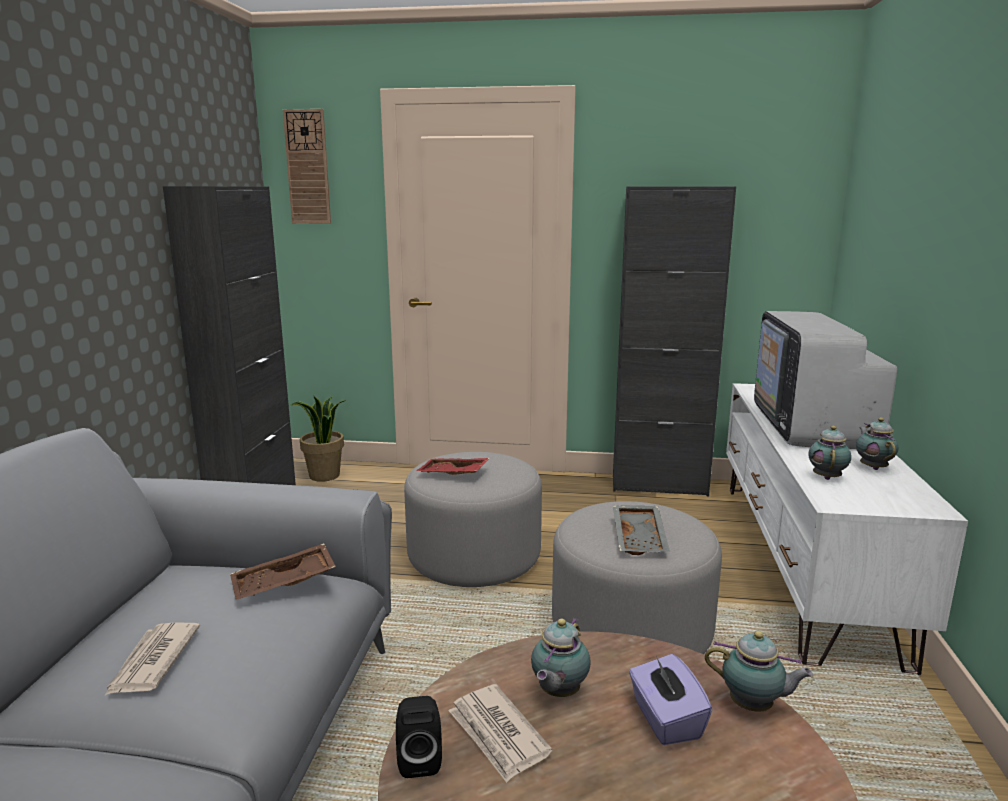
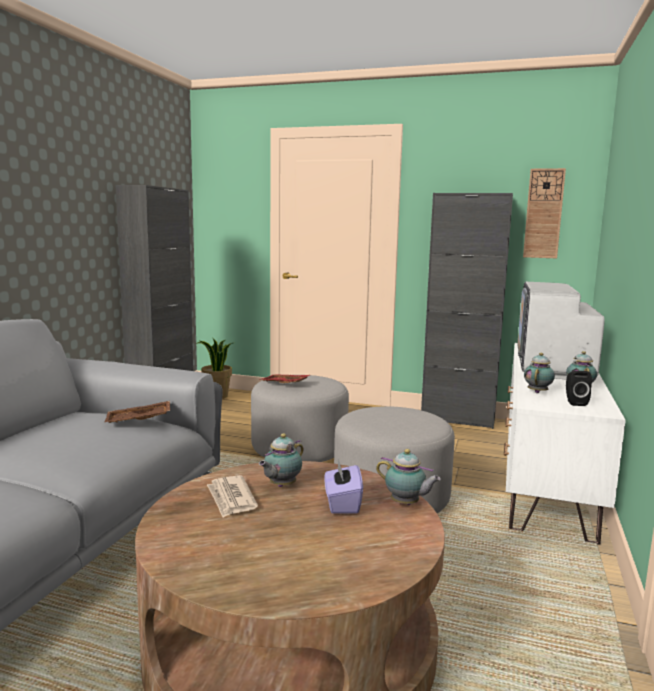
camera: 10 degrees right, 5 degrees down
(152, 661) = (44, 444): newspaper -> none
(308, 167) = (221, 181): wall clock -> wall clock (543, 213)
(419, 759) = (177, 503): black speaker -> black speaker (574, 402)
(640, 538) = (393, 424): grey tray -> none

